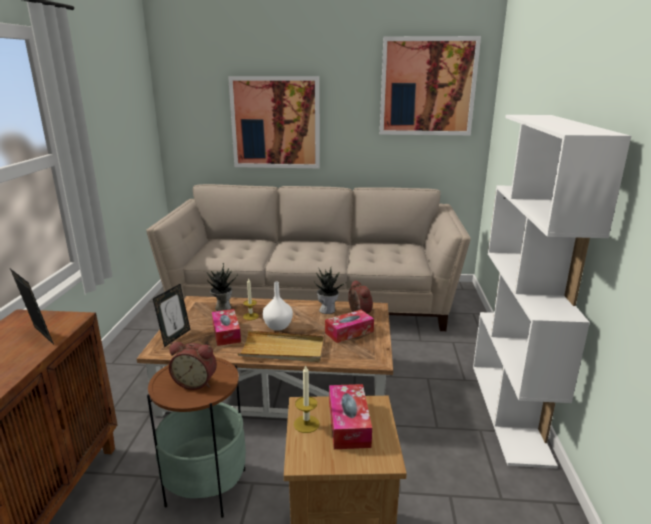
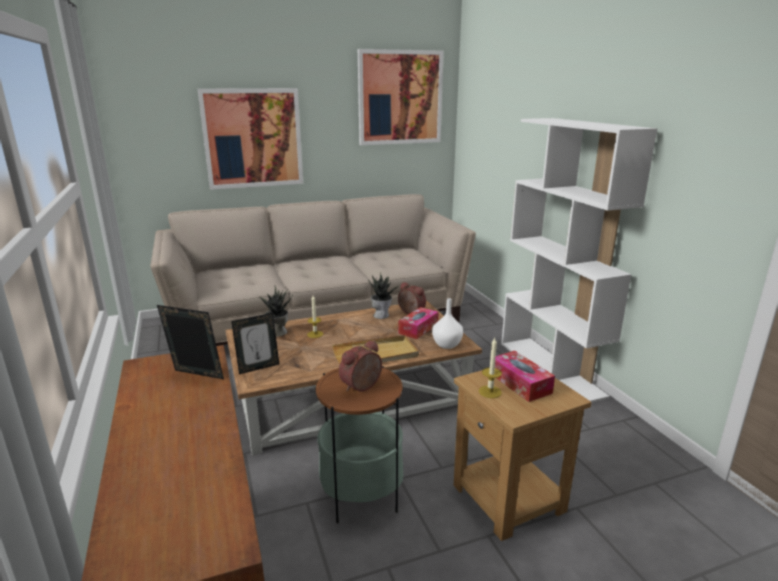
camera: 25 degrees left, 0 degrees up
(175, 337) = (258, 367): picture frame -> picture frame turned 60 degrees clockwise
(196, 382) = (362, 387): alarm clock -> alarm clock turned 150 degrees clockwise
(226, 333) = (307, 353): tissue box -> none
(278, 327) = (351, 337): white vase -> white vase (447, 345)

